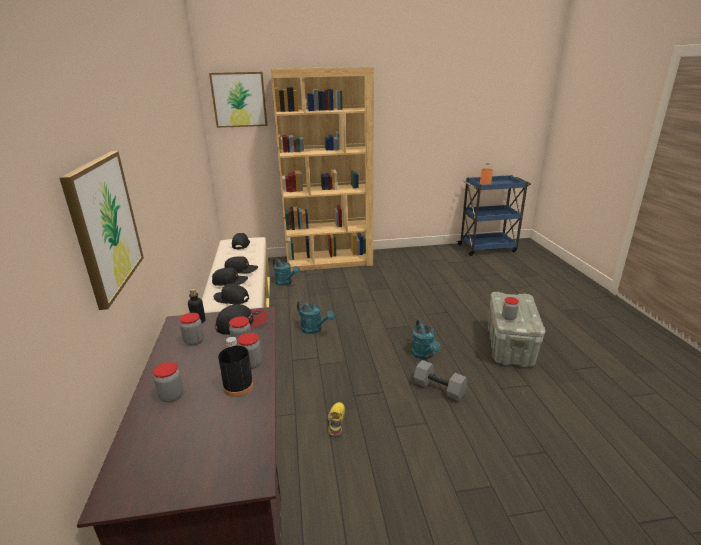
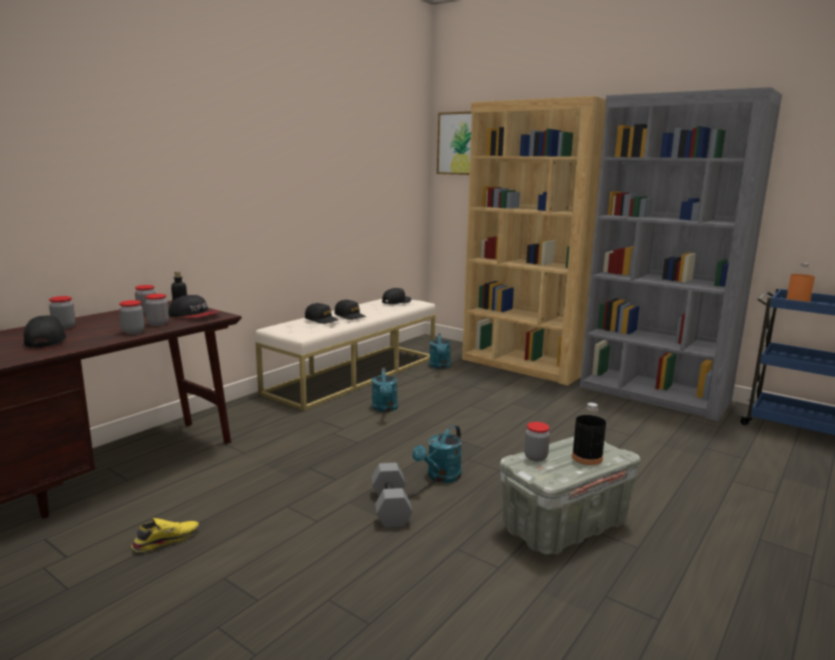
camera: 45 degrees right, 10 degrees down
(105, 225) = (83, 179): picture -> none
(231, 299) = (292, 329): black cap -> black cap (46, 340)
(238, 387) = (95, 337): black bottle -> black bottle (587, 458)
(335, 421) = (256, 474): yellow shoe -> yellow shoe (166, 540)
(416, 254) = (653, 395): none -> grey bookcase

